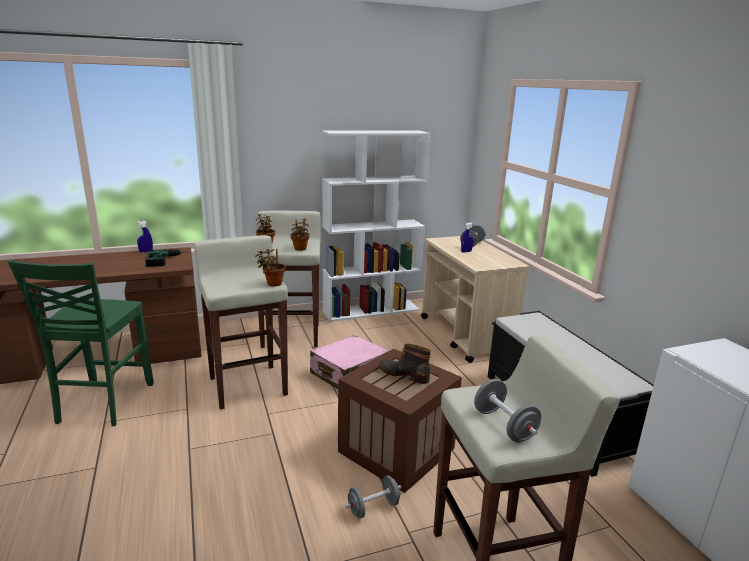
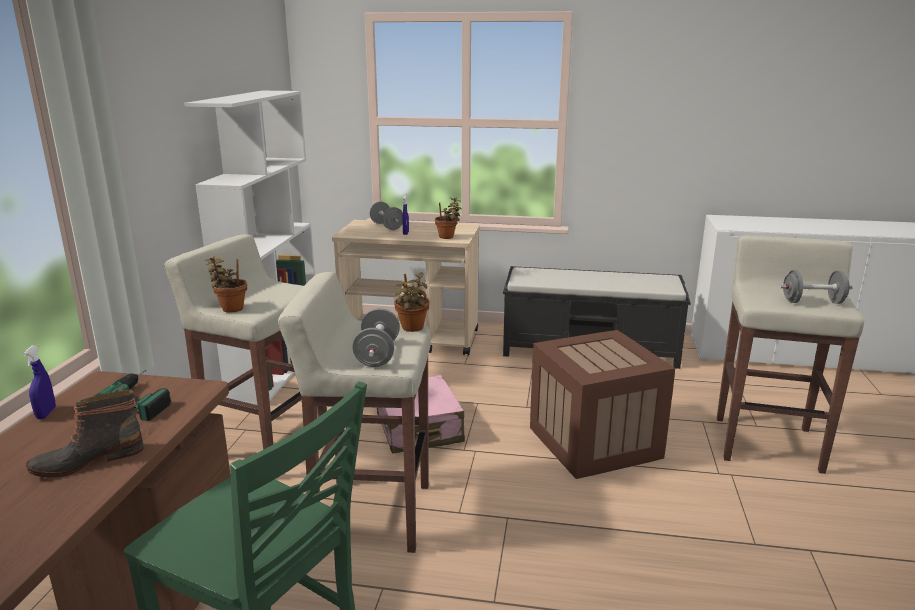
camera: 60 degrees left, 0 degrees up
(300, 249) = (288, 293): potted plant -> potted plant (448, 237)
(373, 507) = (678, 482): grey dumbbell -> grey dumbbell (377, 354)
(404, 374) = (595, 351): boot -> boot (88, 460)

